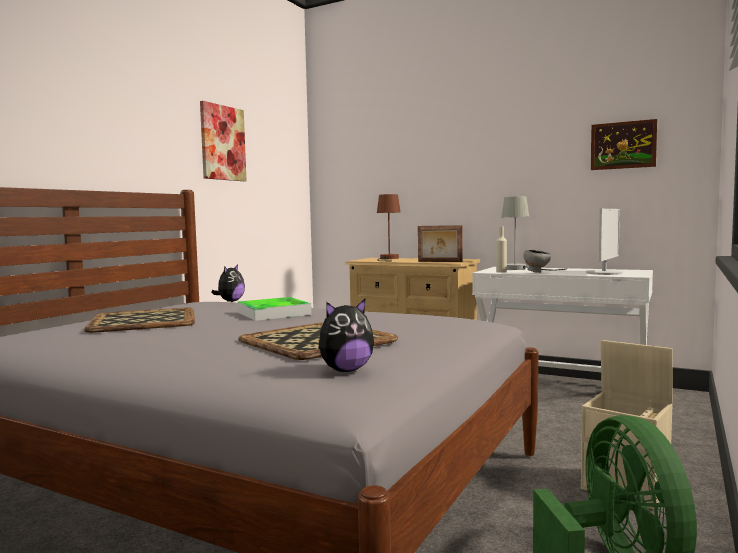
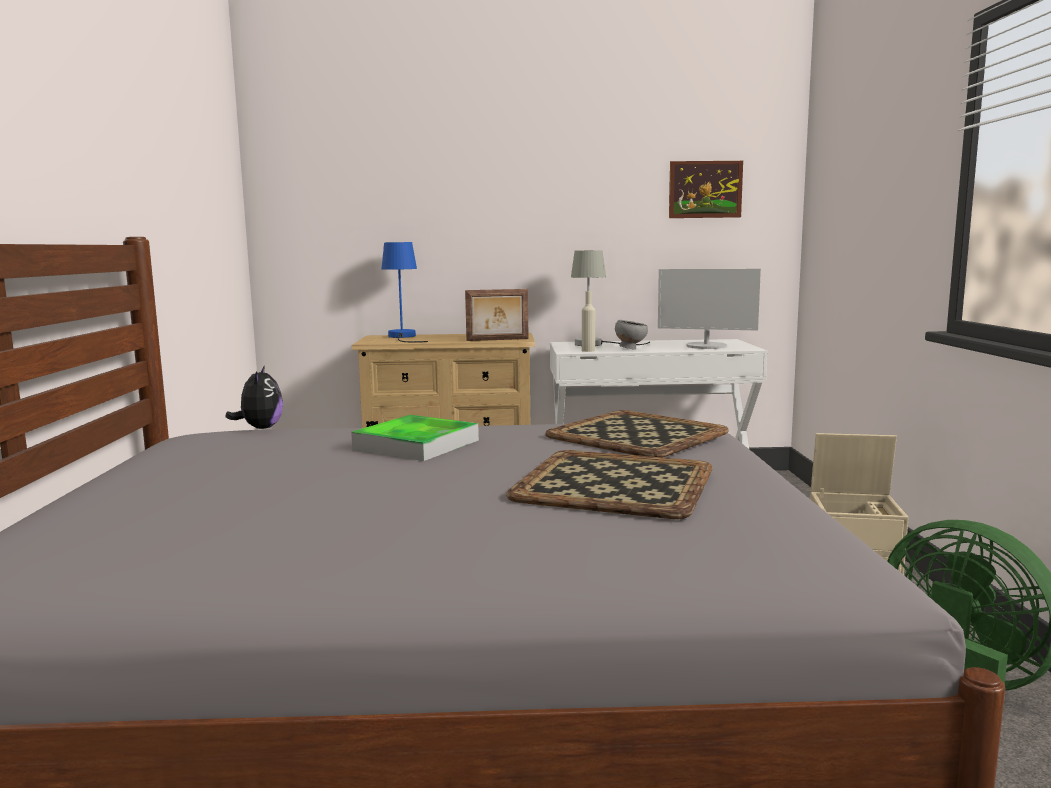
camera: 30 degrees left, 5 degrees up
(143, 321) = (227, 486): tray -> tray (635, 434)
(222, 143) = (157, 151): picture -> none
(345, 370) = (764, 524): plush toy -> none
(388, 258) = (403, 337): brown table lamp -> blue table lamp
(604, 273) = (706, 346): monitor -> monitor turned 105 degrees clockwise

